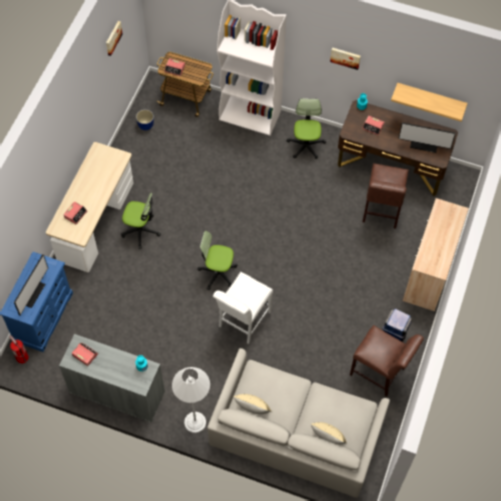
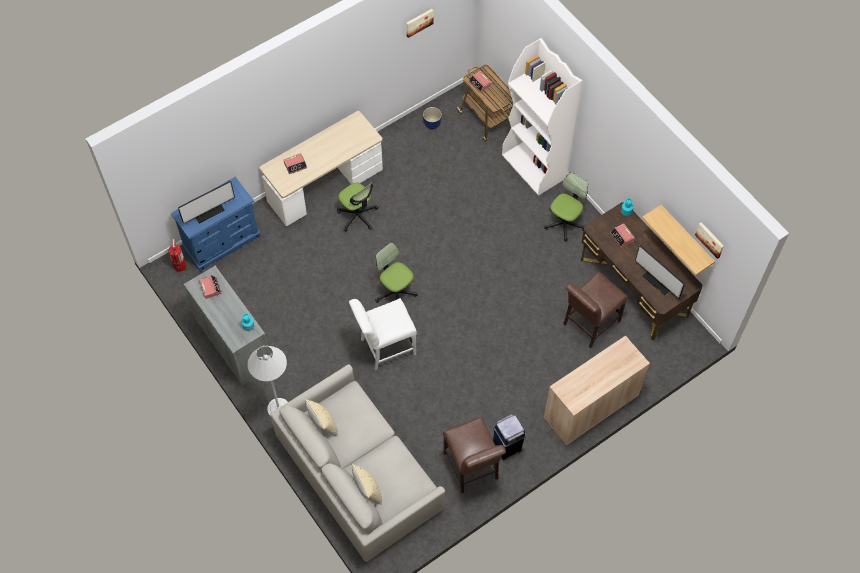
camera: 35 degrees right, 0 degrees up
(345, 57) = (623, 153): picture -> picture (710, 239)

